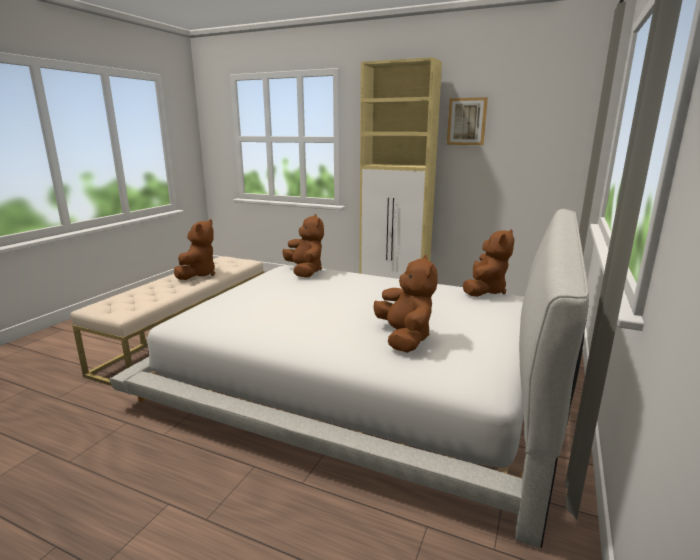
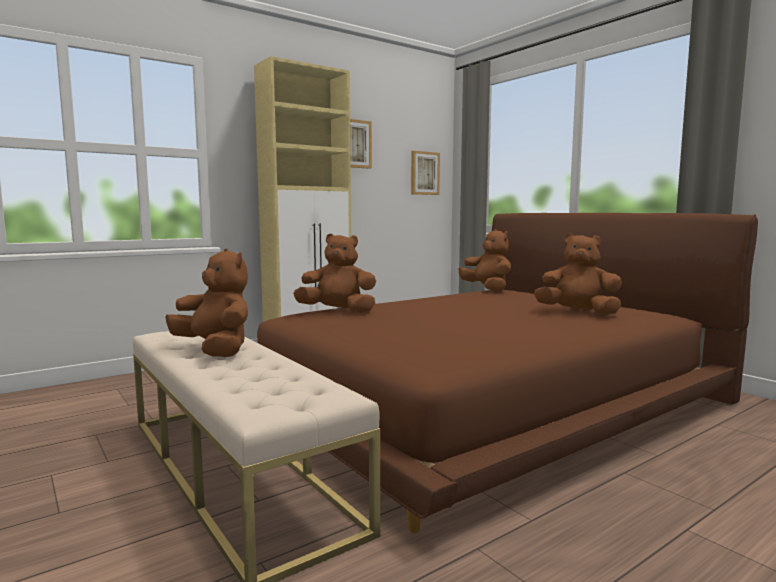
camera: 60 degrees left, 10 degrees down
(362, 379) = (483, 398): white bed -> brown bed
(560, 148) = (424, 173): none -> picture

